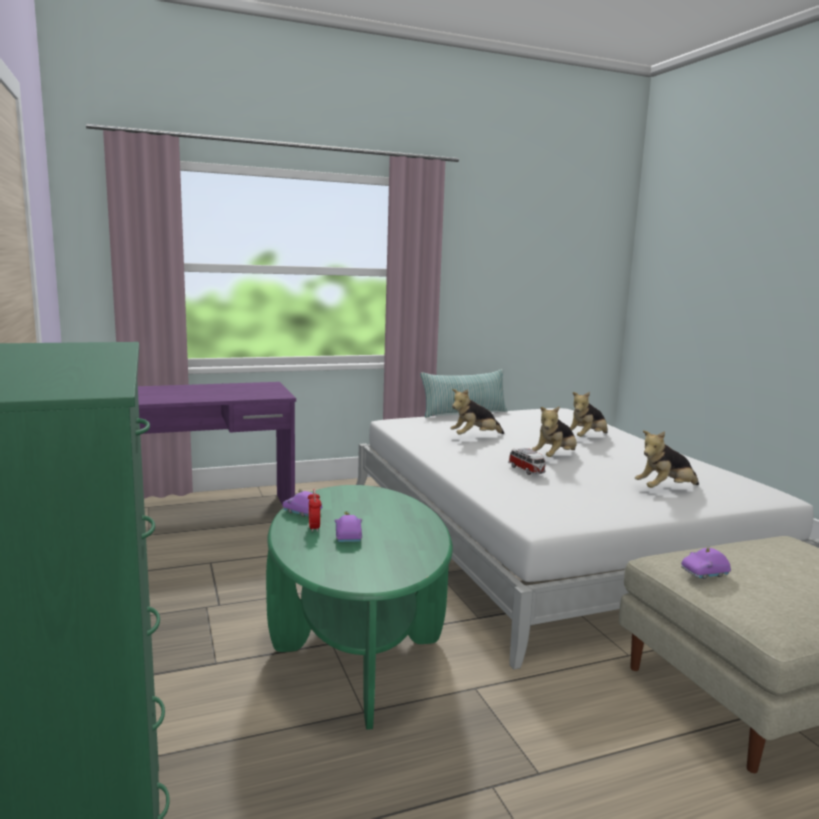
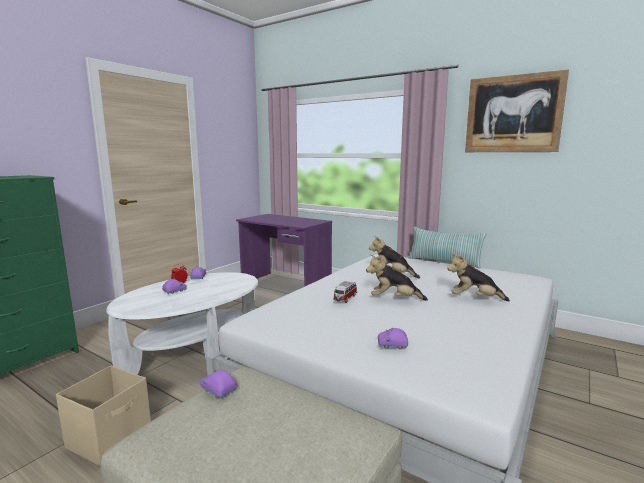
camera: 55 degrees right, 0 degrees up
(357, 646) = (194, 355): green coffee table -> white coffee table
(506, 227) = (513, 114): none -> picture
(532, 763) = (111, 438): none -> beige storage box
(665, 490) = (392, 345): plush toy -> purple toy car

